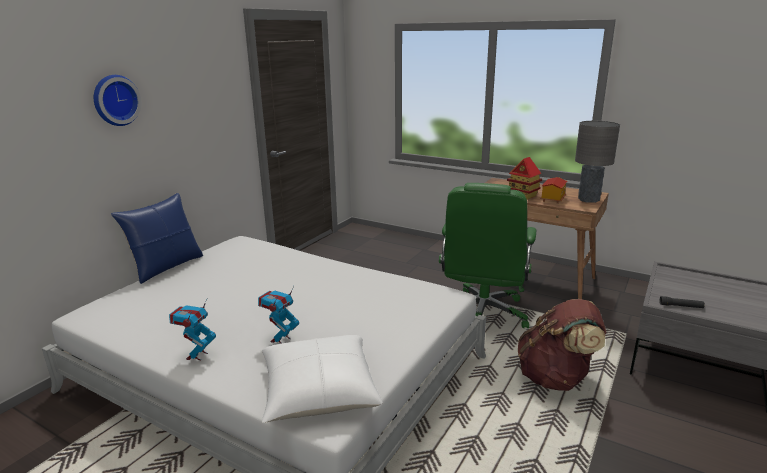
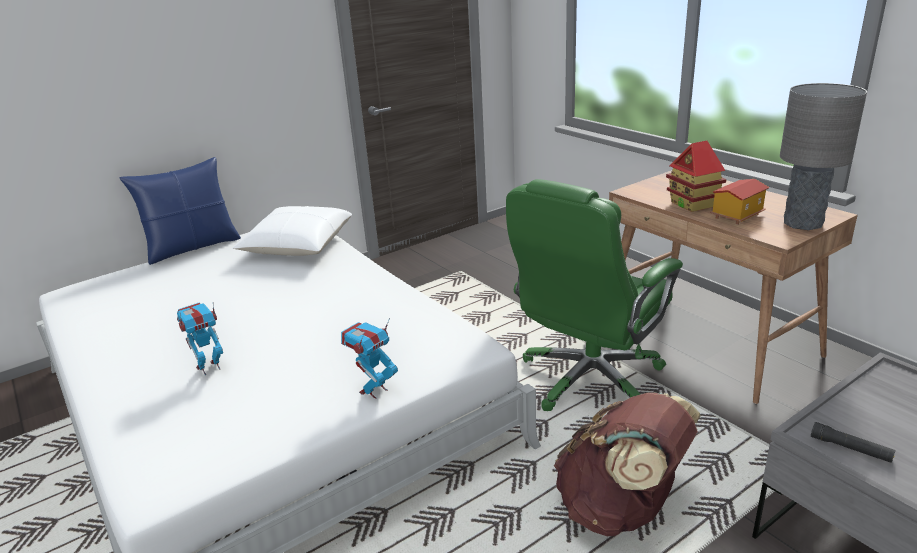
camera: 25 degrees right, 5 degrees up
(115, 100) = (124, 39): wall clock -> none
(197, 355) = (113, 367): toy robot -> toy robot (374, 390)
(319, 391) = (182, 448): white pillow -> white pillow (297, 245)

